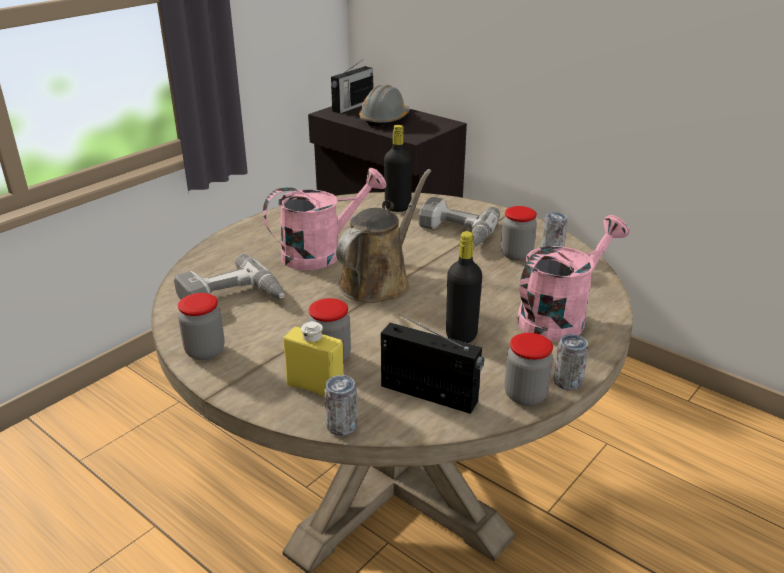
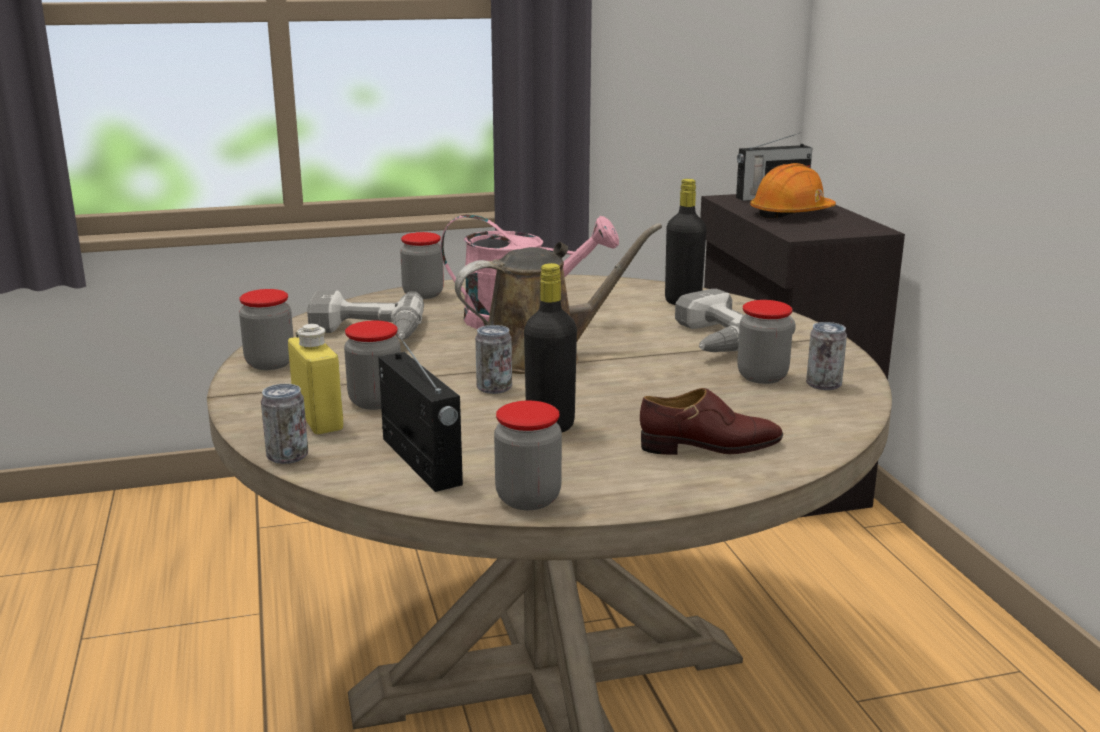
camera: 35 degrees right, 10 degrees down
(222, 249) = (423, 294): none -> jar
(384, 119) = (791, 213): grey hard hat -> orange hard hat
(559, 317) = (711, 446): pink watering can -> brown shoe
(567, 382) = (604, 505): can -> can (494, 388)

